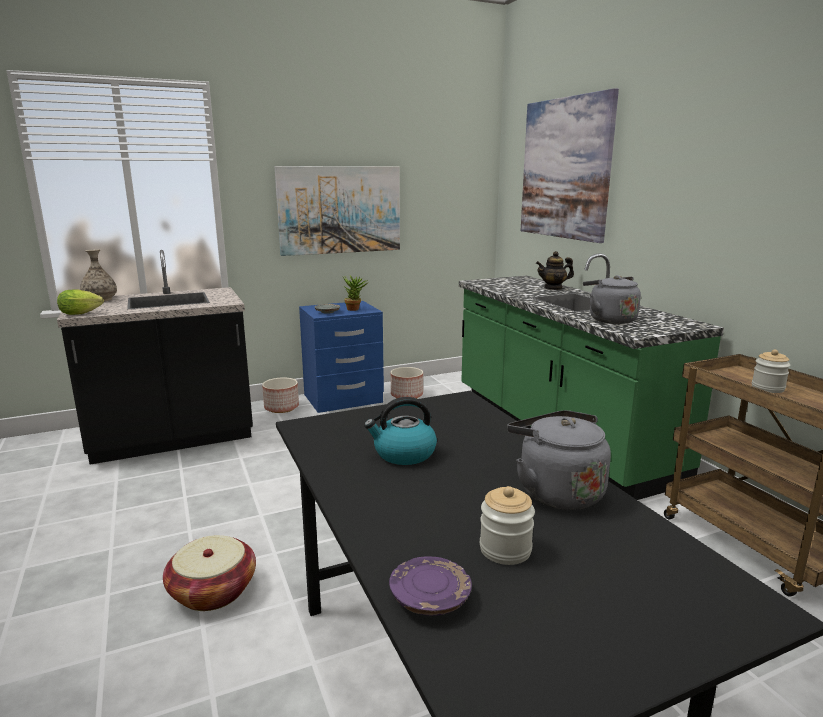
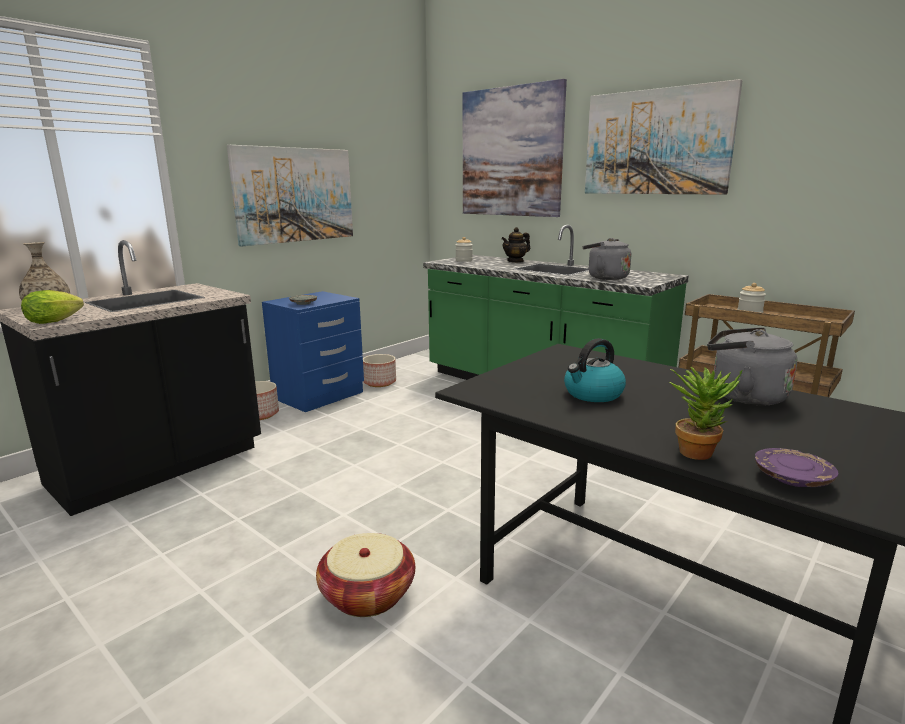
camera: 25 degrees left, 0 degrees up
(355, 309) = (328, 298): potted plant -> potted plant (698, 450)
(505, 549) = (780, 438): jar -> jar (464, 260)
(701, 163) = (656, 142): none -> picture

